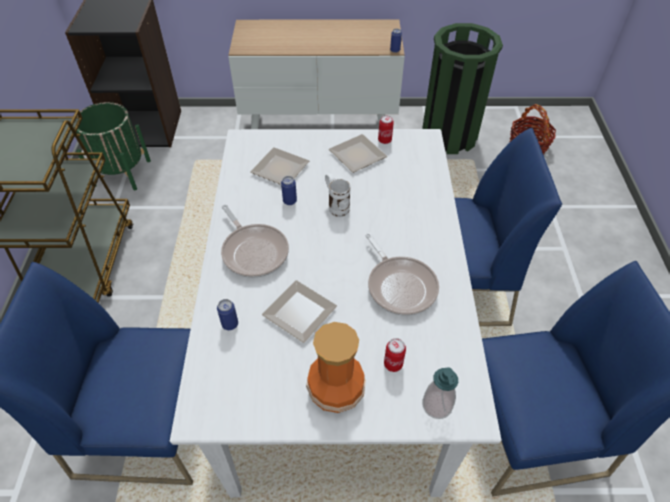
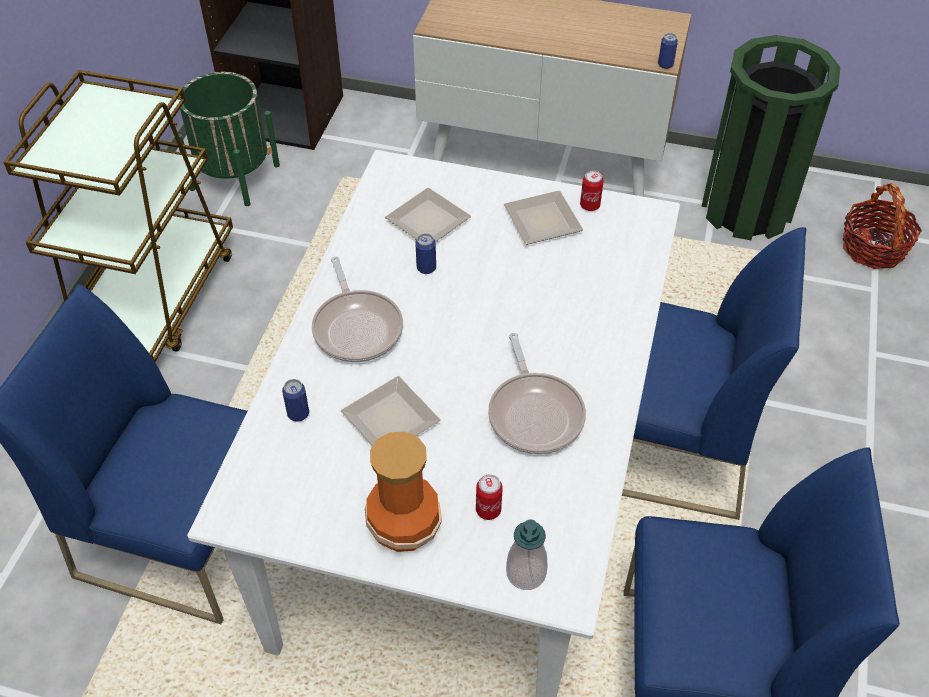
camera: 15 degrees right, 0 degrees up
(336, 206) = (487, 287): white mug -> none

